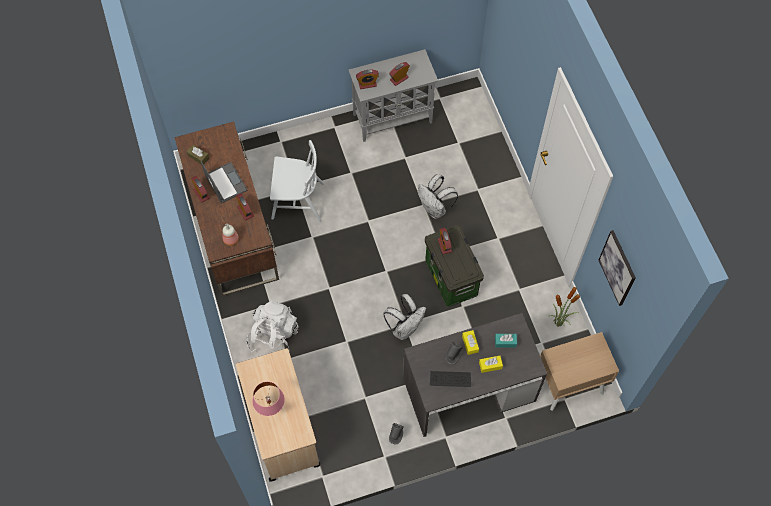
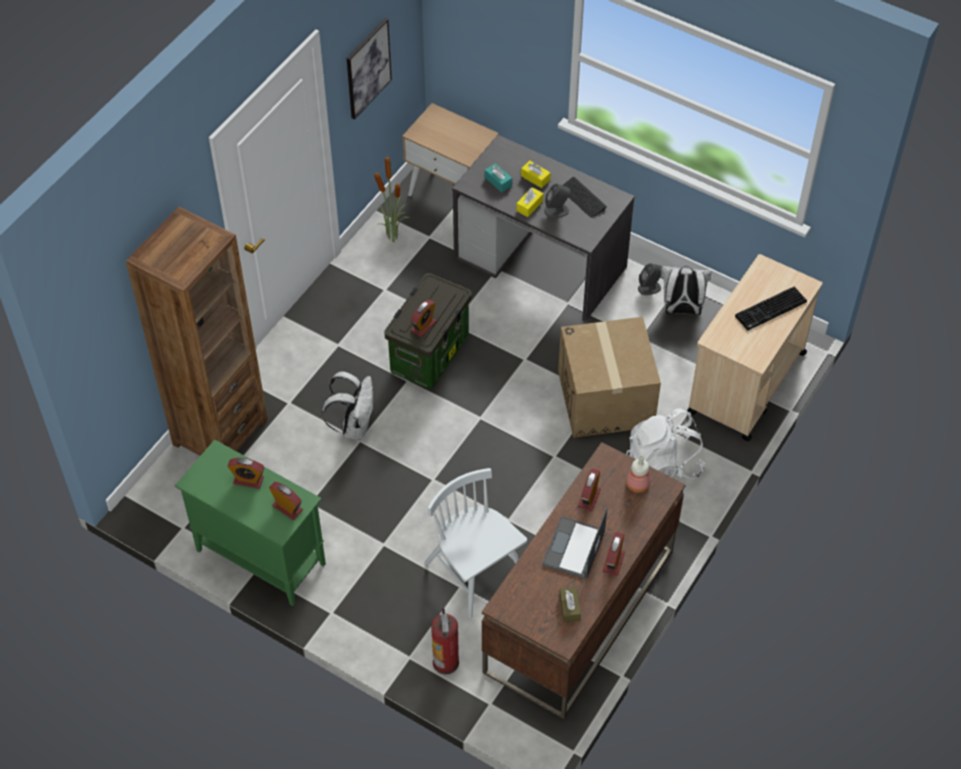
camera: 130 degrees left, 10 degrees down
(263, 154) = (446, 662): none -> fire extinguisher
(271, 409) = (770, 310): pink table lamp -> keyboard
(340, 343) = (606, 399): none -> cardboard box
(393, 118) = (259, 557): grey cabinet -> green cabinet
(405, 328) = (529, 356): white backpack -> white backpack (681, 309)
(485, 147) = (220, 432): none -> brown bookcase

